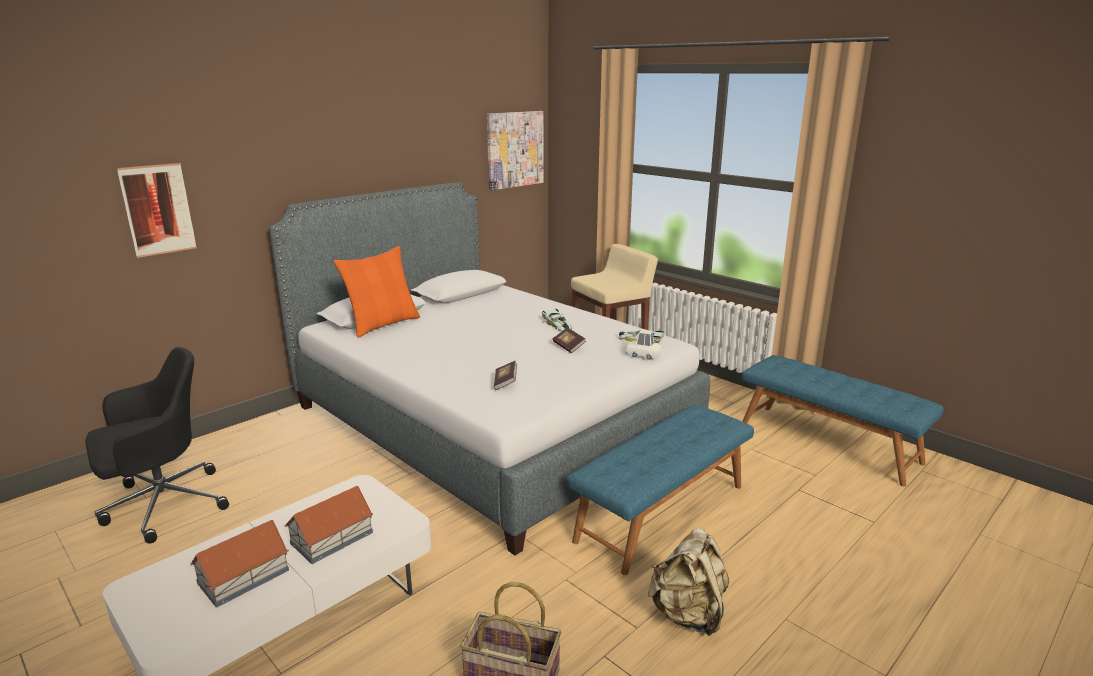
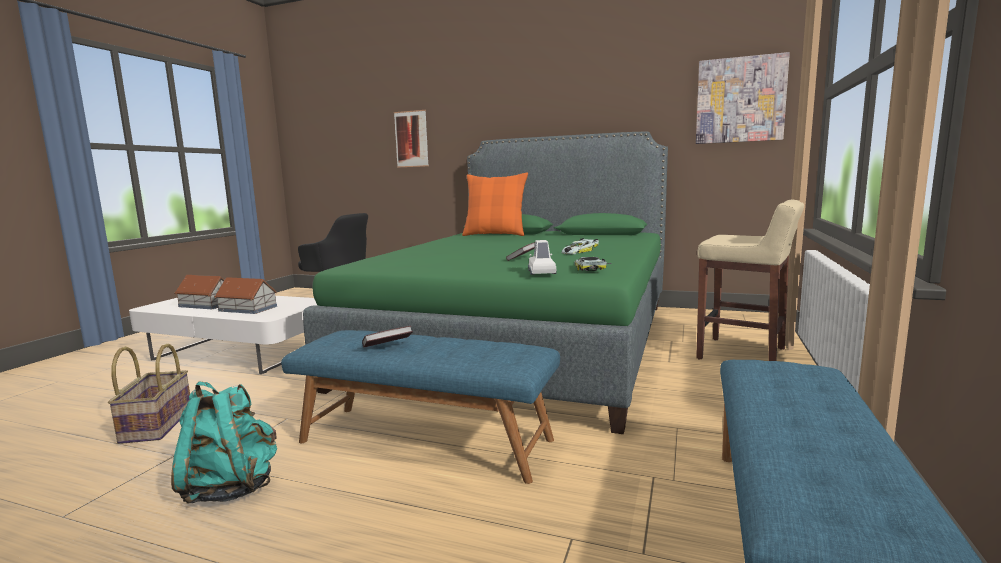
camera: 65 degrees right, 10 degrees down
(488, 422) = (523, 341): grey bed -> green bed
(505, 382) = (408, 257): book -> book (388, 347)
(688, 615) = (231, 488): beige backpack -> turquoise backpack

